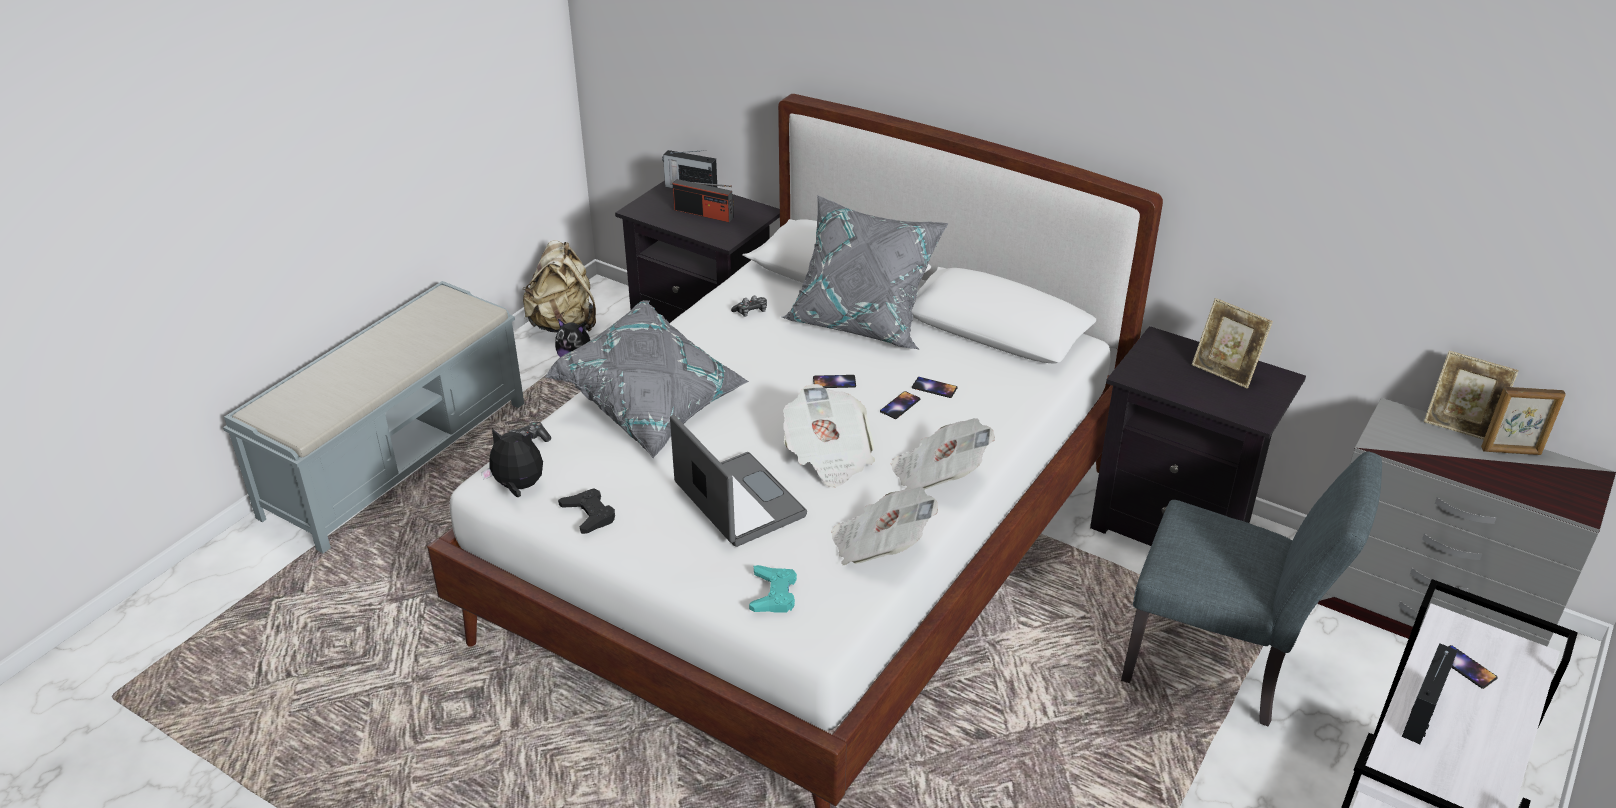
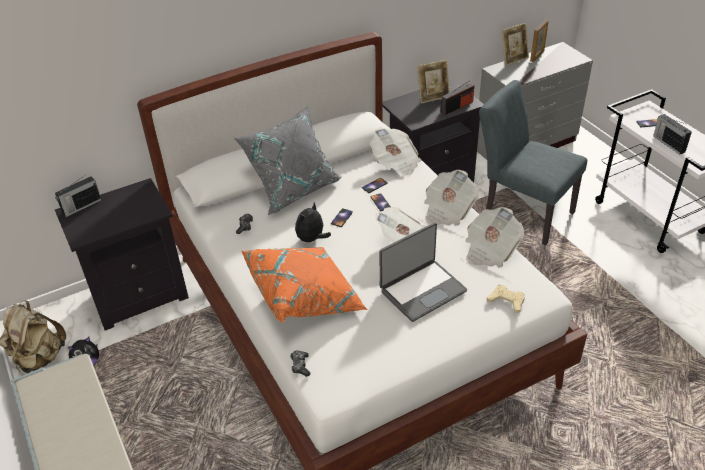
camera: 60 degrees left, 5 degrees up
(518, 487) = (343, 384): plush toy -> plush toy (312, 239)
(589, 515) = (393, 357): black game controller -> none
(652, 405) = (305, 297): grey pillow -> orange pillow
(704, 213) = (118, 210): radio -> radio (456, 107)
(737, 502) = (422, 290): laptop -> laptop turned 150 degrees clockwise
(773, 594) = (506, 301): turquoise game controller -> beige game controller
(1007, 390) = (395, 163): none -> newspaper
(1222, 666) = (522, 212): grey chair -> grey chair turned 105 degrees counterclockwise

